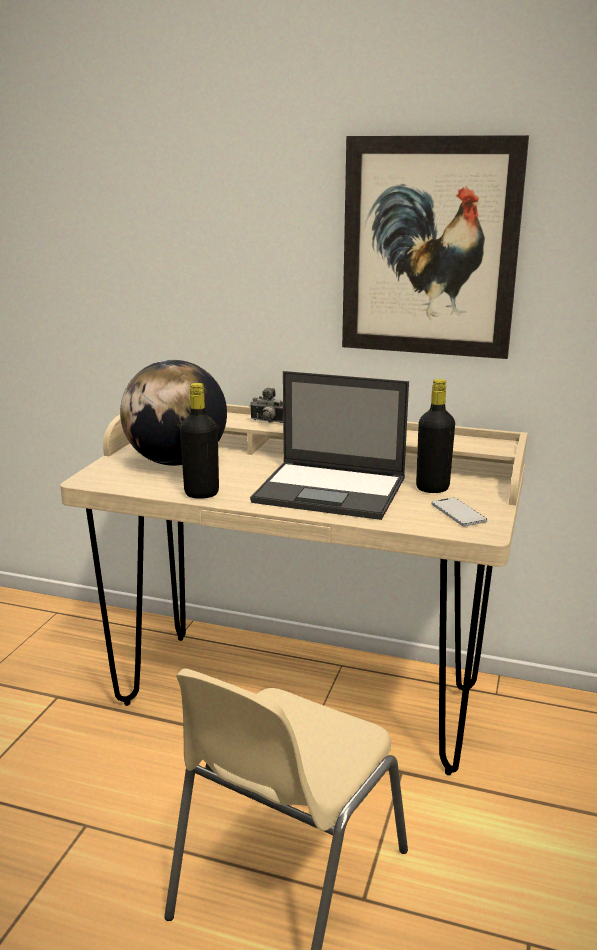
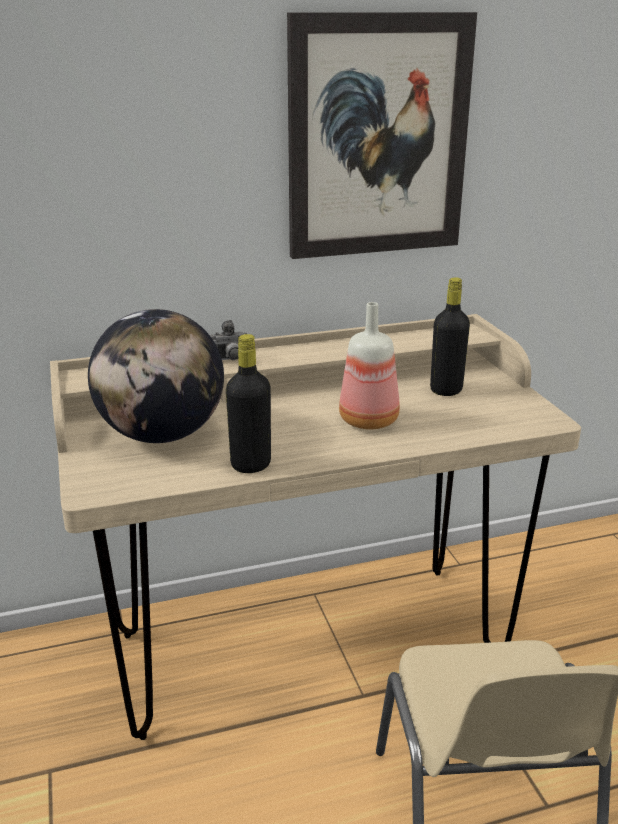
camera: 35 degrees left, 5 degrees up
(332, 491) = (369, 420): laptop -> bottle
(458, 513) = (504, 409): phone -> none

